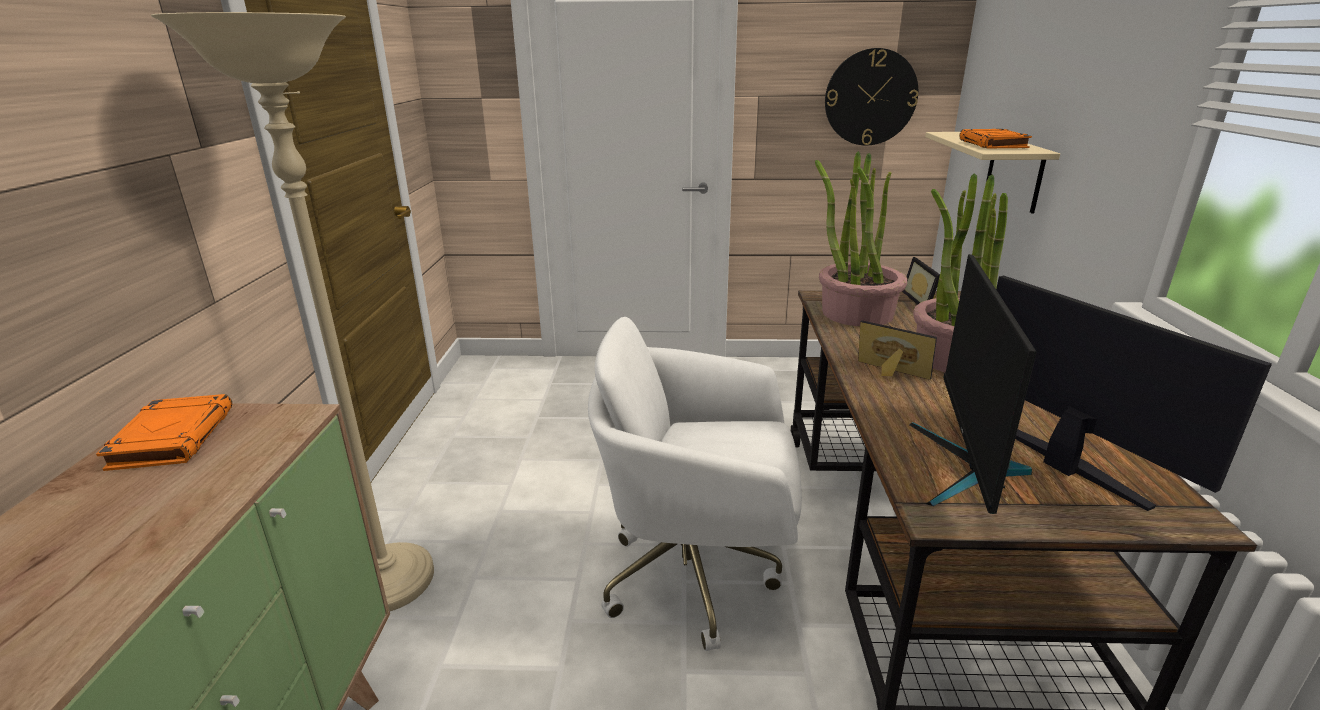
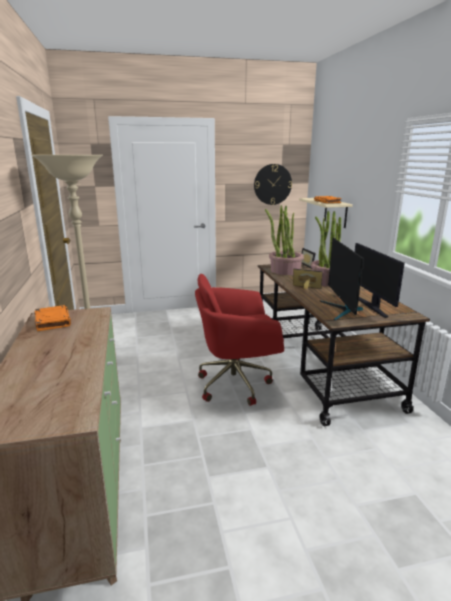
camera: 15 degrees left, 5 degrees down
(697, 580) = (237, 385): white office chair -> red office chair
(1064, 465) = (372, 306): monitor -> monitor turned 150 degrees counterclockwise

